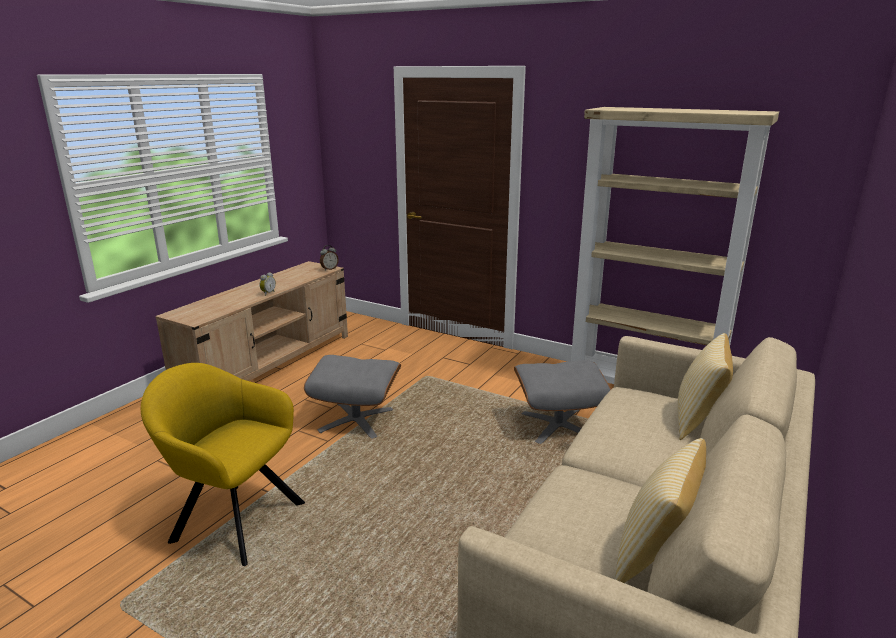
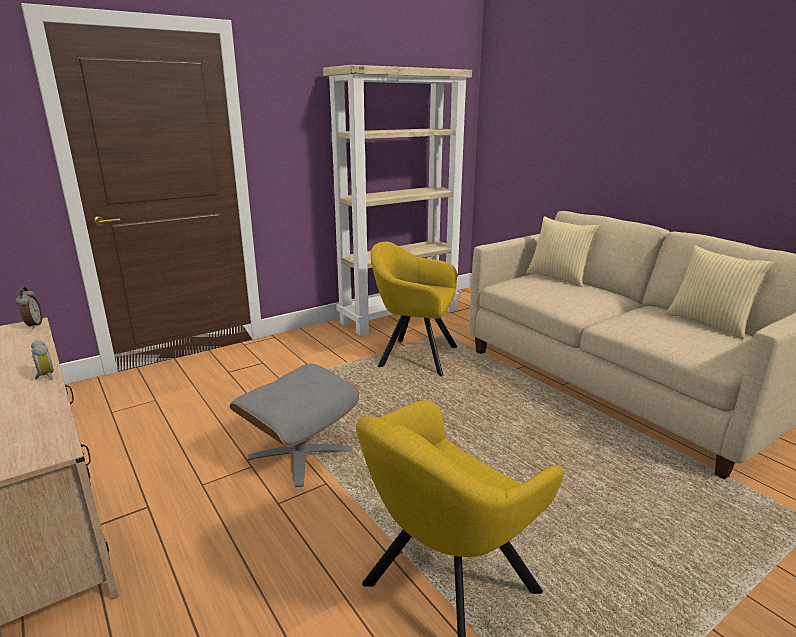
camera: 65 degrees left, 0 degrees up
(557, 425) = (413, 356): grey ottoman -> yellow armchair

